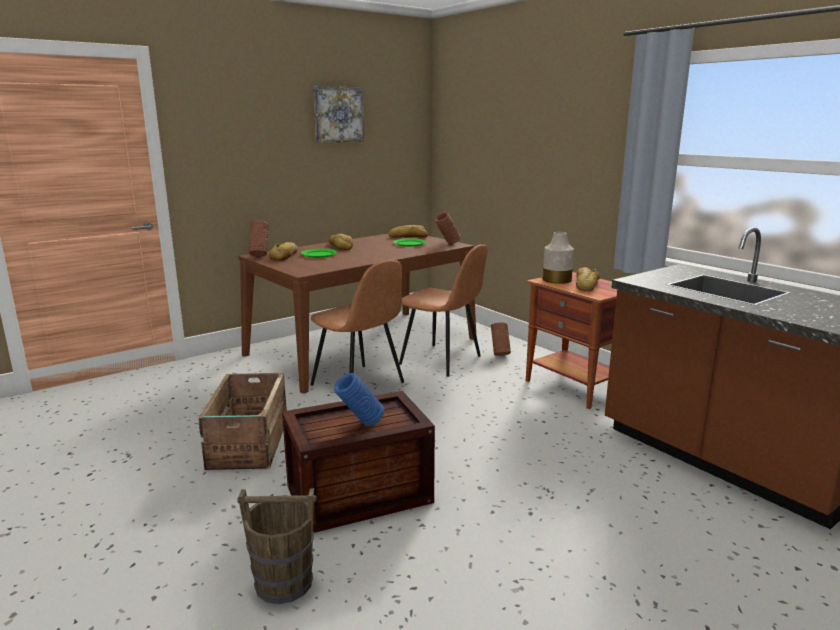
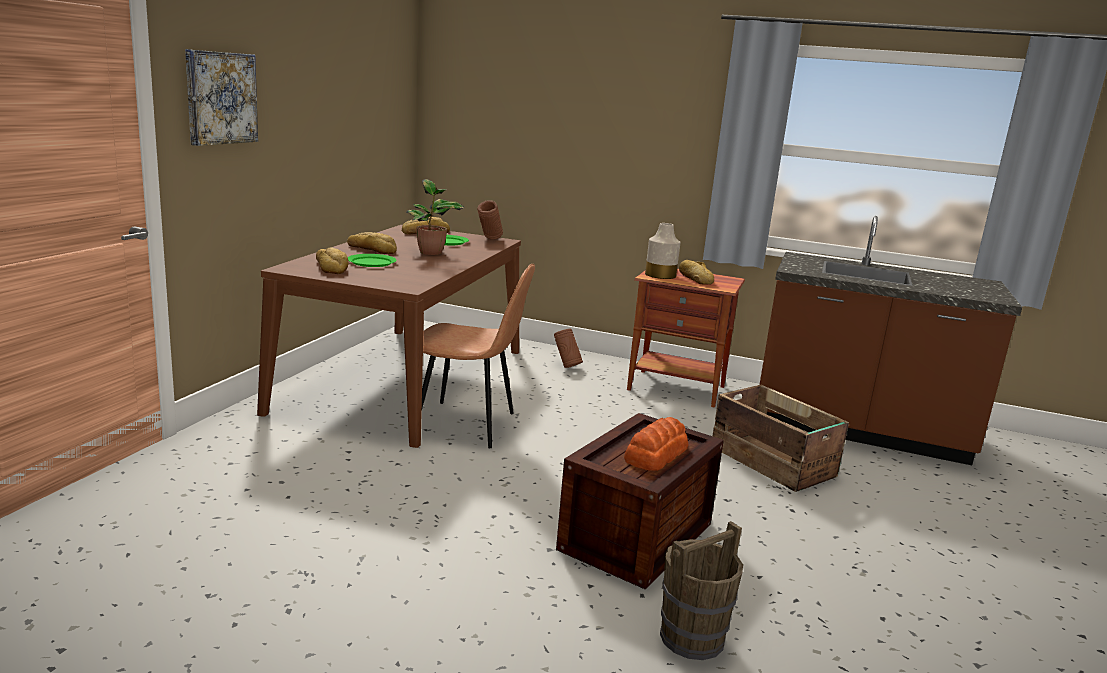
camera: 35 degrees left, 0 degrees up
(248, 444) = (442, 519): crate -> crate (773, 463)
(260, 255) = (294, 269): brown vase -> none
(338, 114) = (338, 68): picture -> picture (220, 98)
(360, 424) = (655, 454): blue vase -> bread
(378, 250) = (432, 252): none -> potted plant
(442, 360) = (518, 382): brown chair -> none

